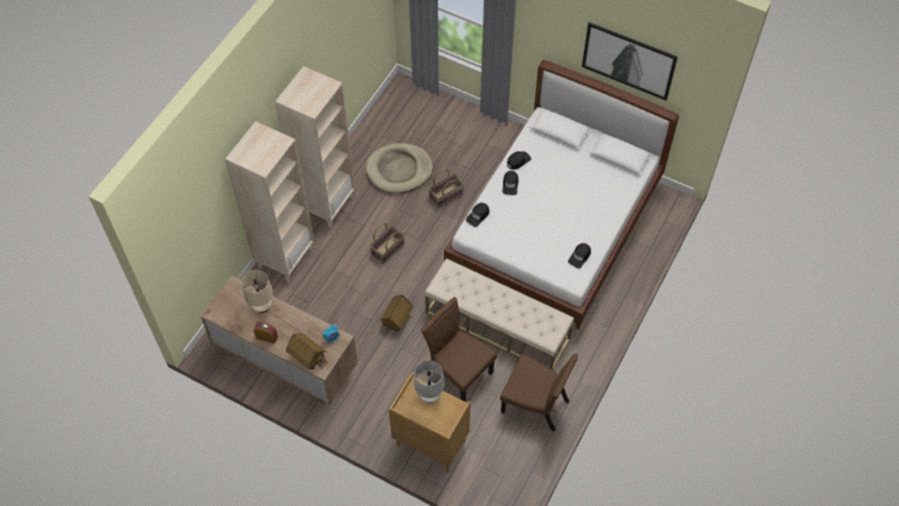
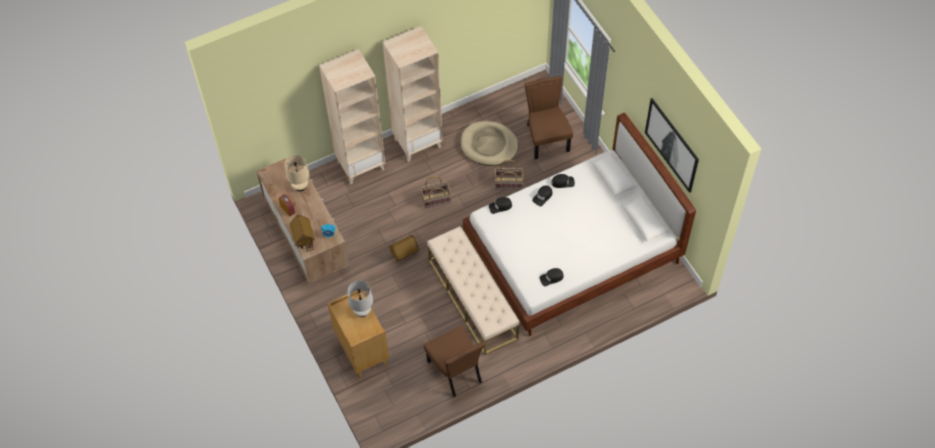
camera: 35 degrees right, 0 degrees up
(458, 372) = (419, 315): brown chair -> brown chair (546, 139)

